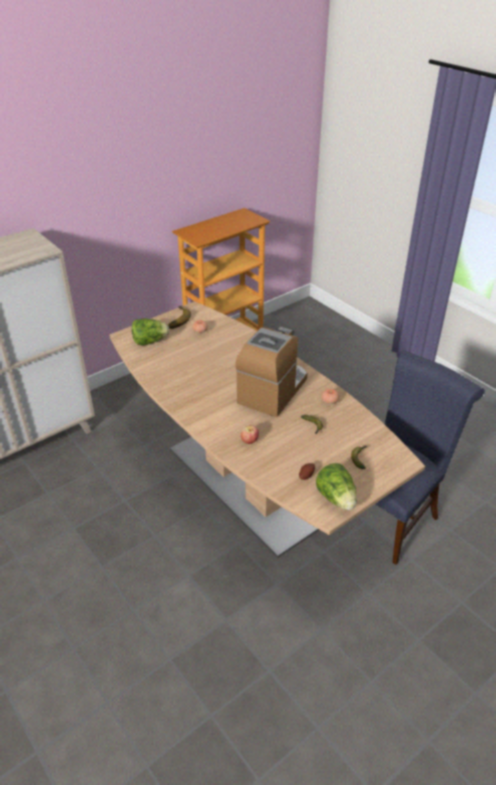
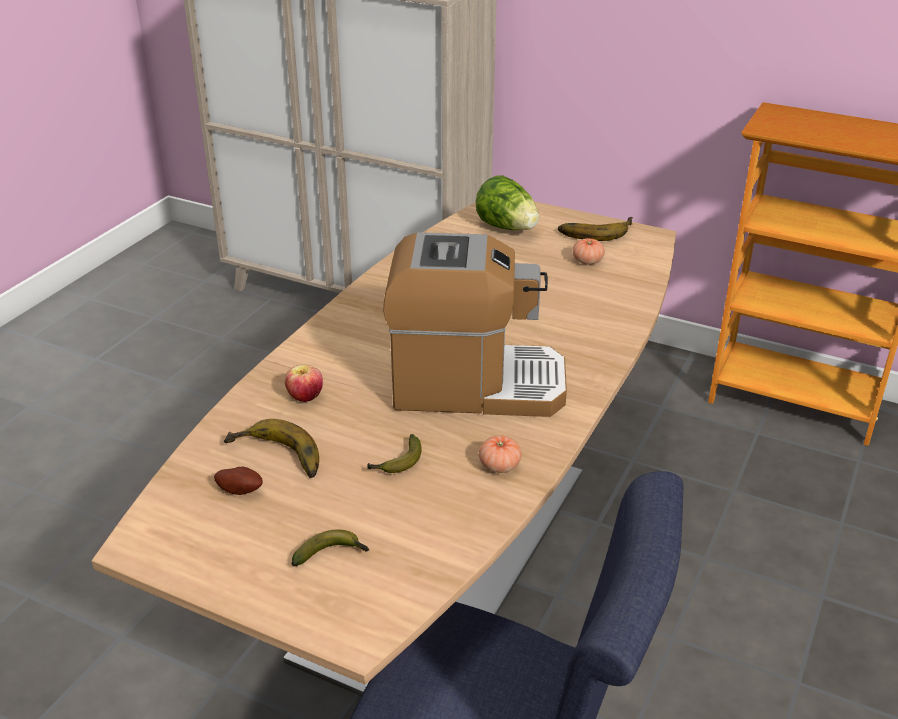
camera: 65 degrees right, 5 degrees down
(290, 460) = (275, 459): none -> banana
(336, 498) = (189, 548): lettuce -> none

